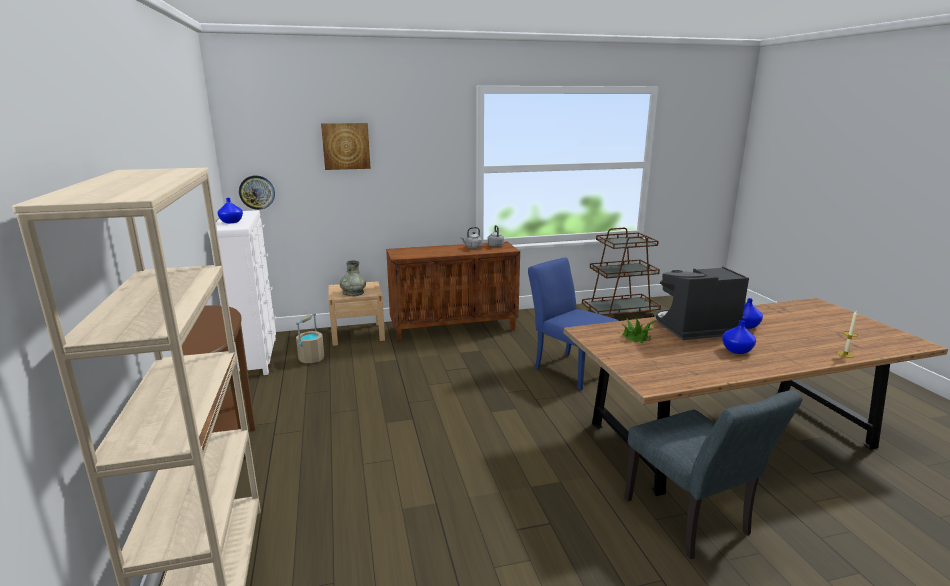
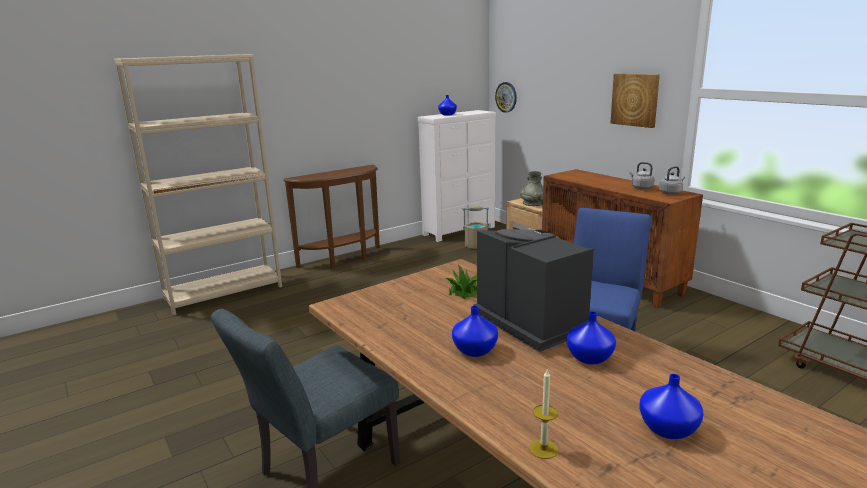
camera: 70 degrees right, 0 degrees up
(346, 146) = (568, 57): picture -> picture (635, 100)
(817, 327) = (669, 429): none -> blue vase

